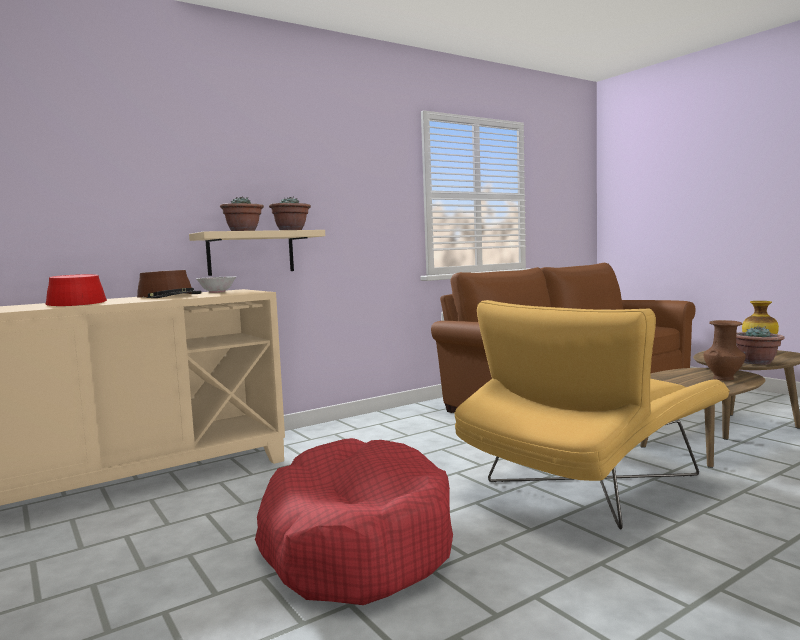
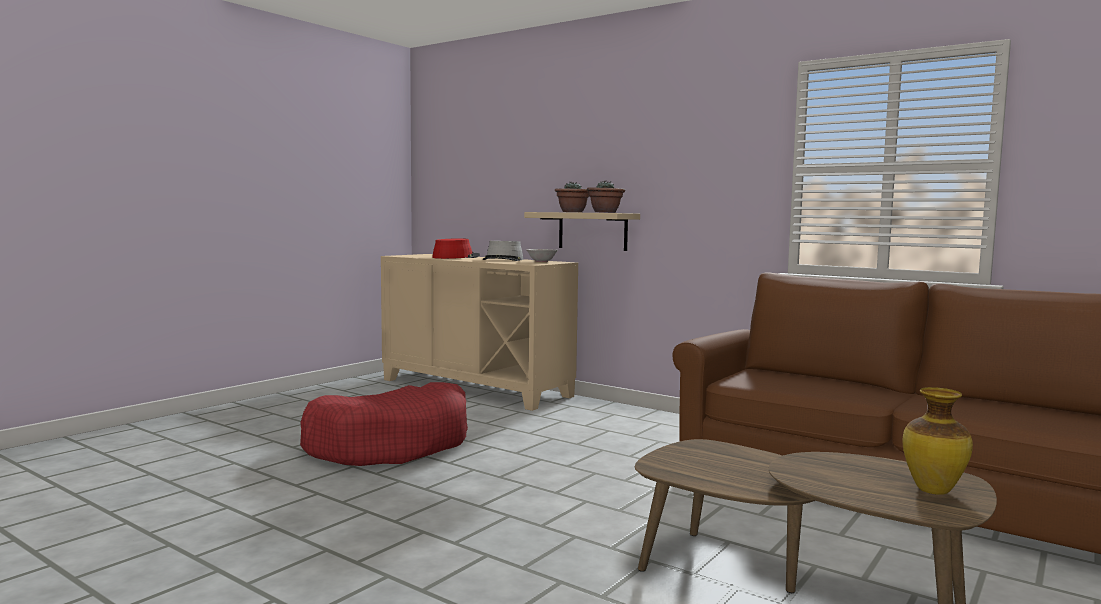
camera: 70 degrees right, 0 degrees up
(169, 296) = (503, 260): brown hat -> grey hat
(586, 485) = (536, 506): yellow armchair -> none
(723, 378) = (743, 477): brown vase -> none
(756, 362) = (814, 480): potted plant -> none

